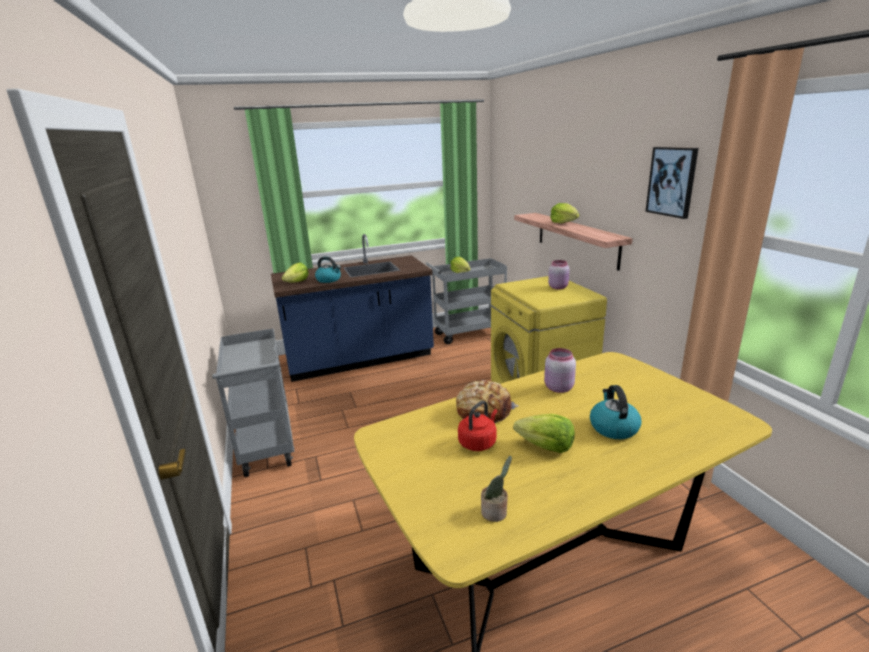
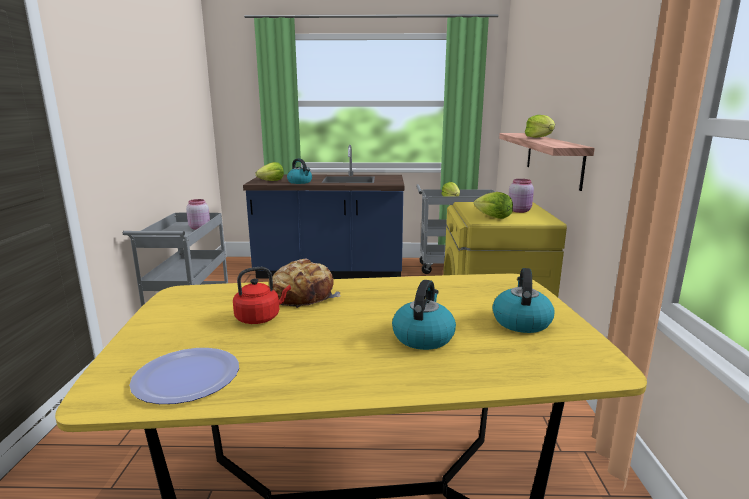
camera: 20 degrees right, 5 degrees down
(496, 513) = (186, 377): potted plant -> plate
(545, 447) = (321, 336): lettuce -> lettuce (493, 217)
(557, 388) = (409, 292): pink jar -> pink jar (199, 228)
(658, 397) = (521, 321): none -> kettle
(672, 181) = (632, 66): picture -> none

